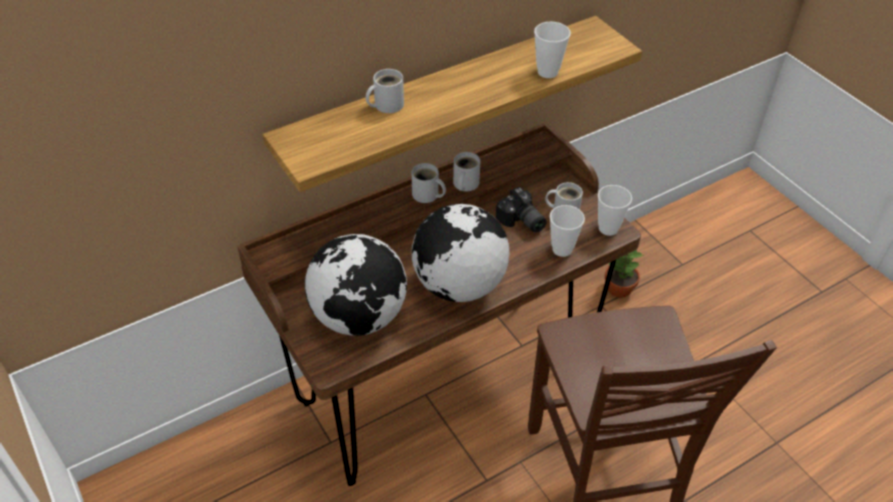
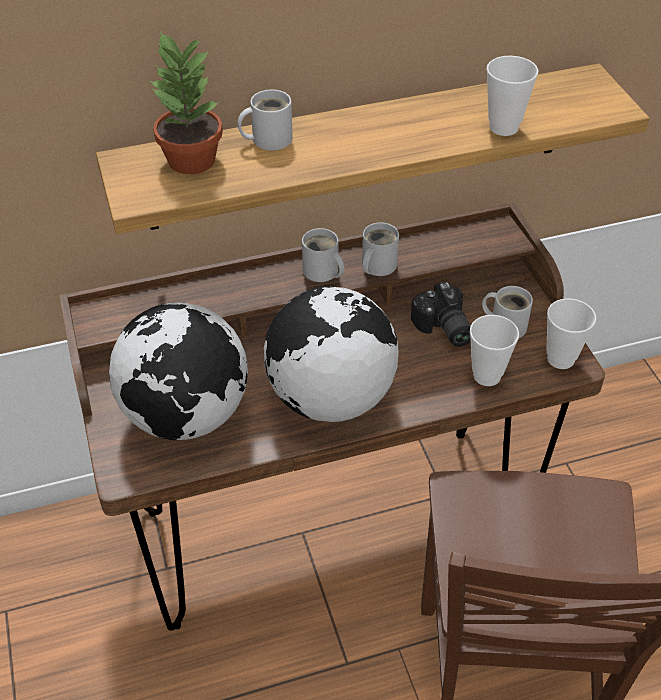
camera: 15 degrees right, 0 degrees up
(618, 288) = (596, 444): potted plant -> potted plant (190, 160)

